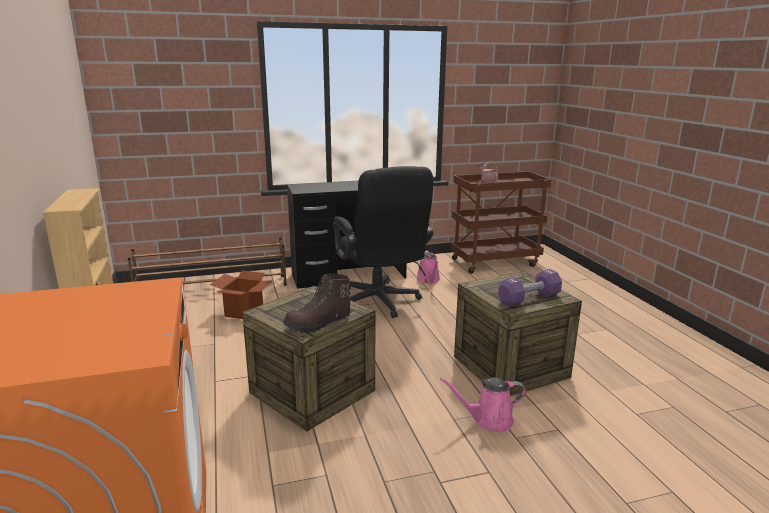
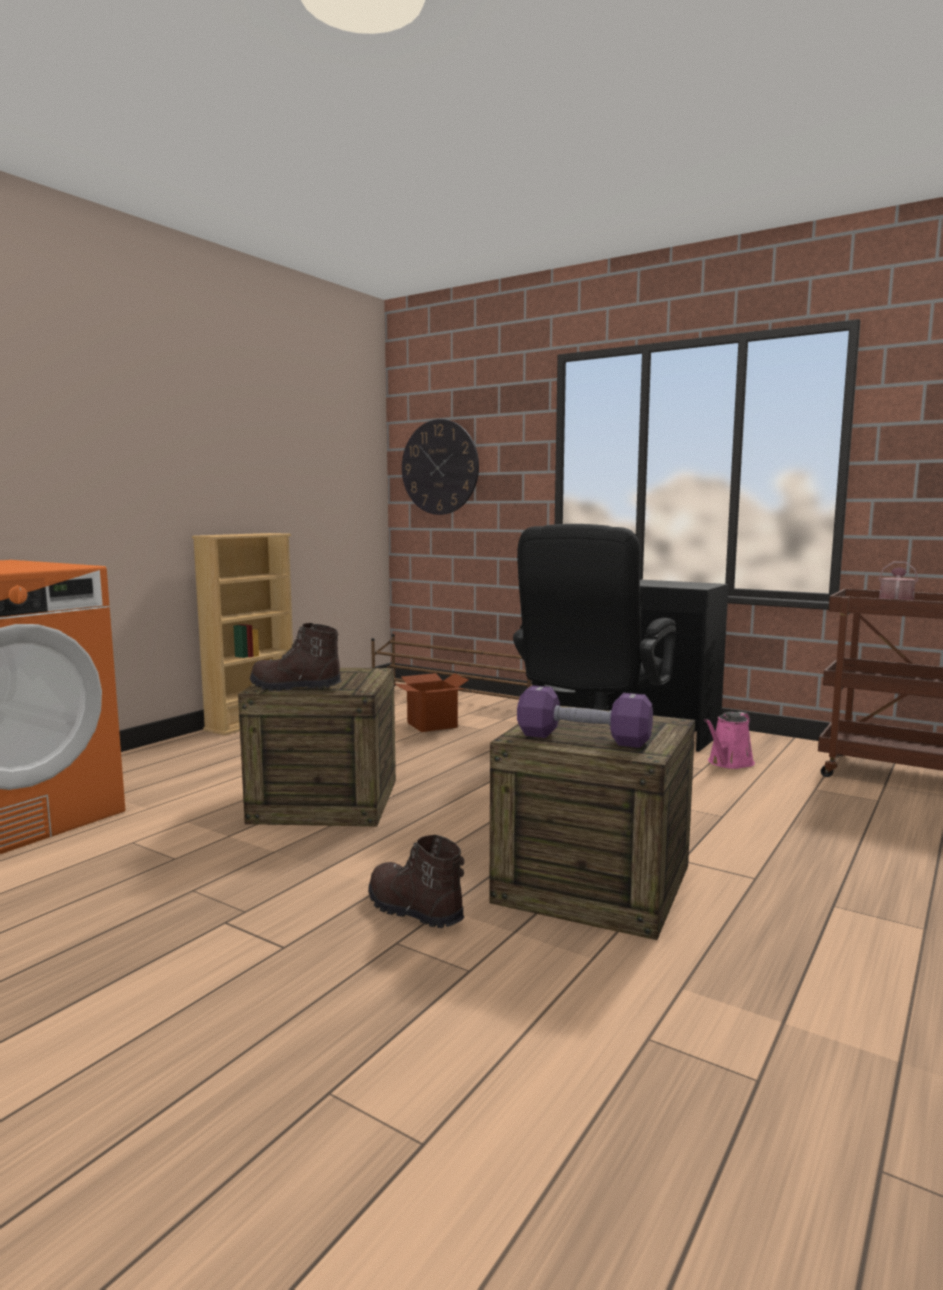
camera: 50 degrees right, 10 degrees down
(150, 104) = (440, 467): none -> wall clock
(488, 420) = (413, 910): pink watering can -> brown boot

